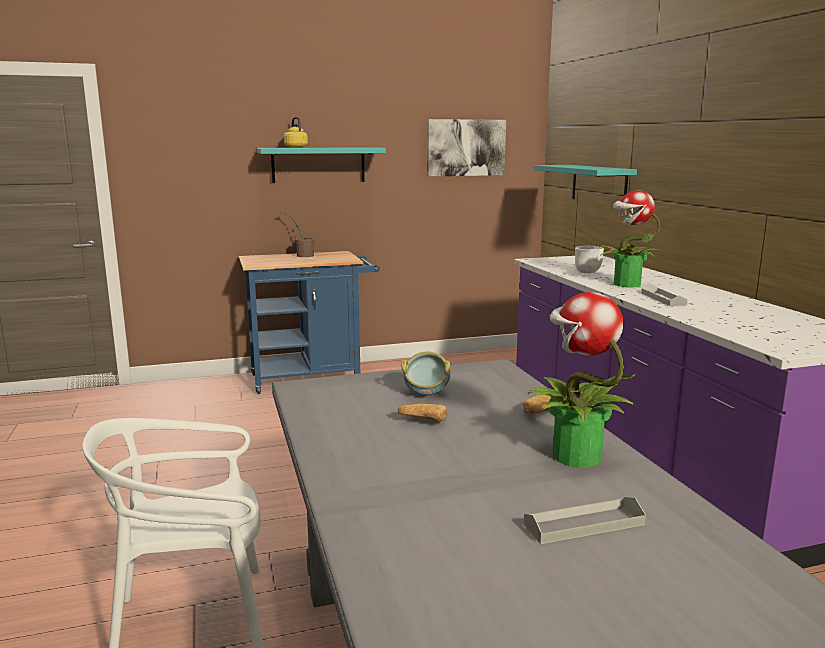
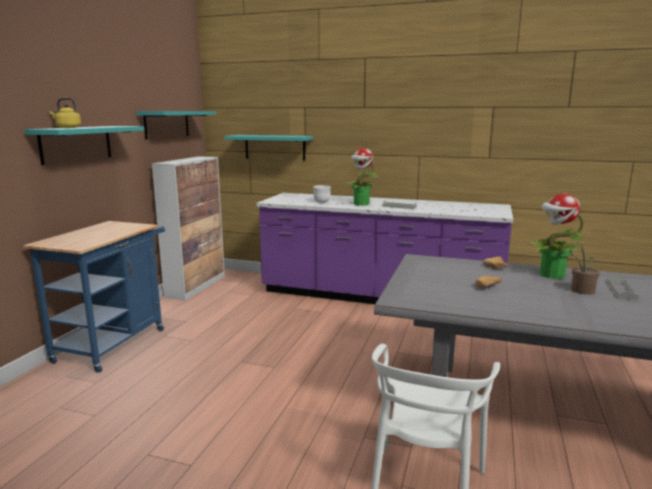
camera: 55 degrees left, 0 degrees up
(303, 255) = (88, 231): potted plant -> potted plant (580, 291)
(426, 394) = (444, 278): bowl -> none
(465, 147) = (167, 124): picture -> turquoise shelf
(474, 358) = (196, 286): none -> cabinet

